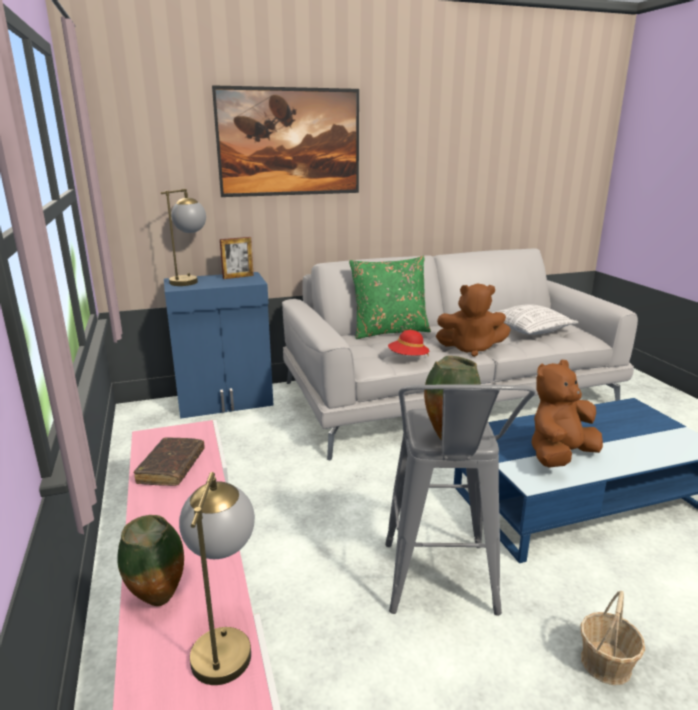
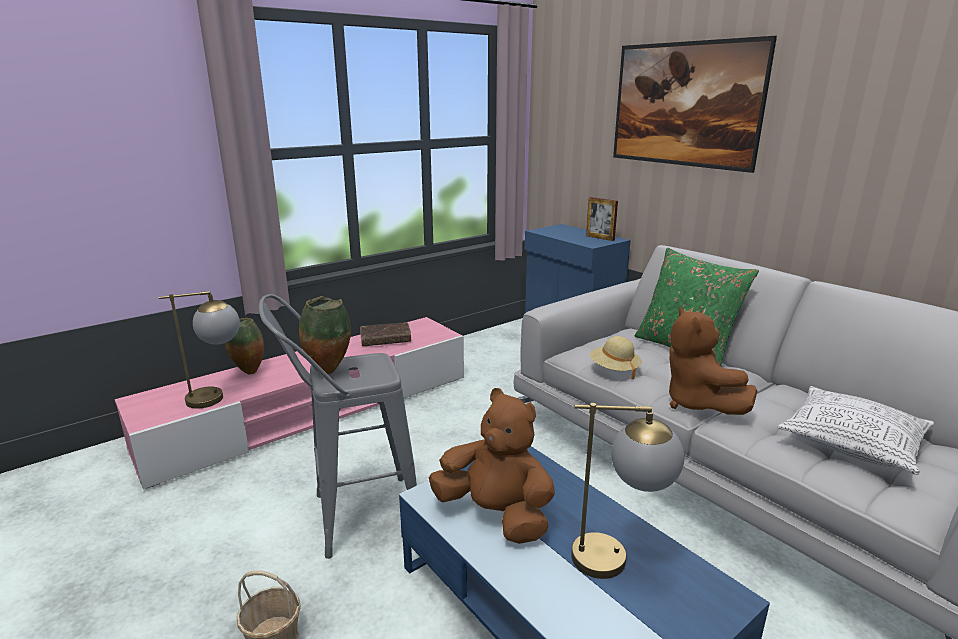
camera: 70 degrees right, 0 degrees up
(190, 280) = (566, 229): table lamp -> table lamp (618, 559)
(408, 358) = (614, 369): red hat -> beige hat

